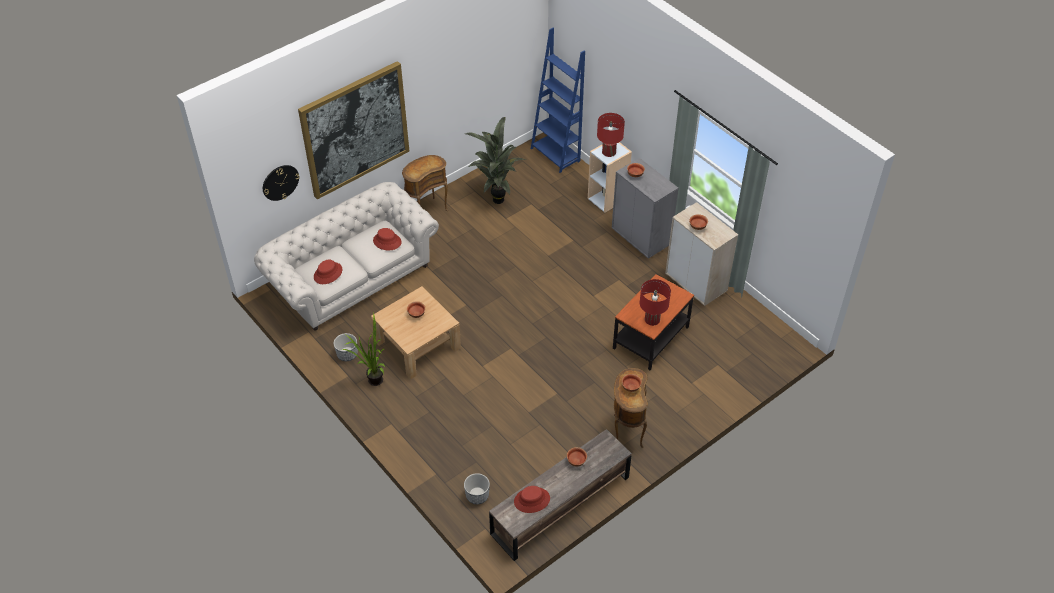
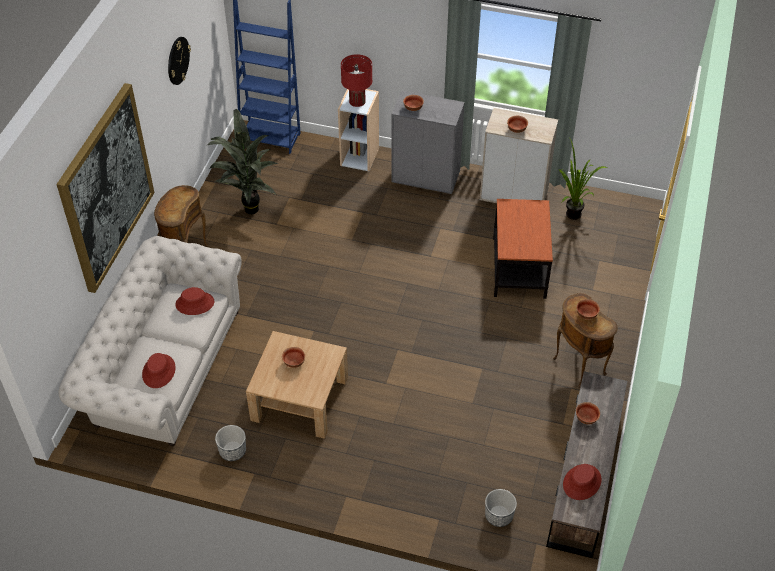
camera: 35 degrees left, 0 degrees up
(280, 182) = (58, 289): wall clock -> wall clock (178, 60)
(372, 381) = (285, 464): potted plant -> potted plant (571, 217)
(652, 319) = (534, 242): red table lamp -> none

